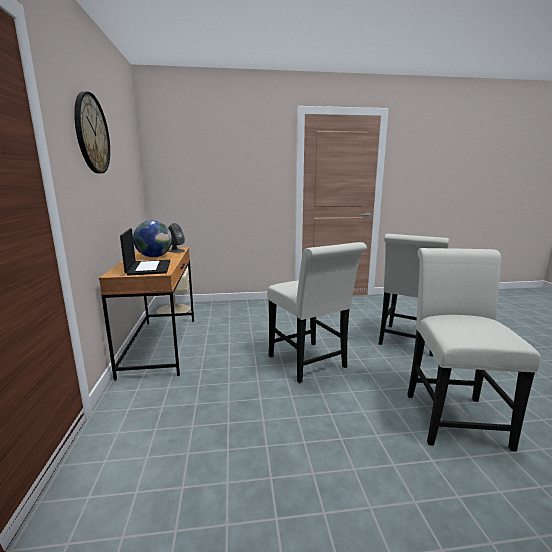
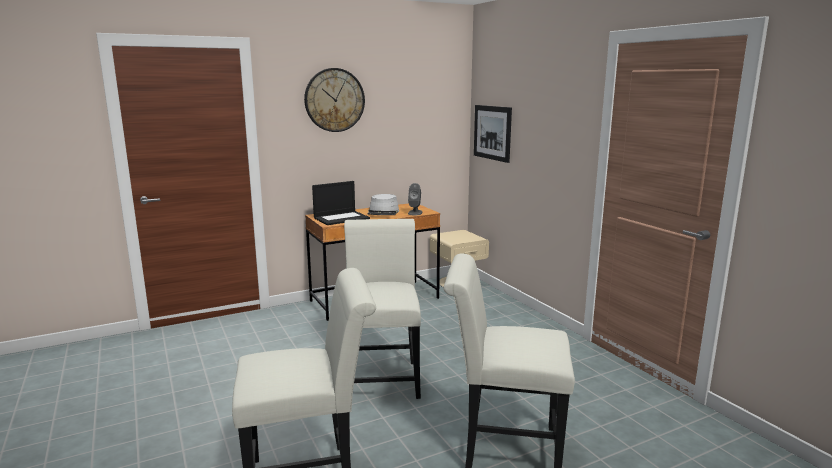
camera: 70 degrees right, 0 degrees up
(154, 256) = (383, 212): globe -> grey hat
(179, 179) = (492, 132): none -> picture
(310, 364) = (382, 377): white chair -> white chair turned 135 degrees clockwise

